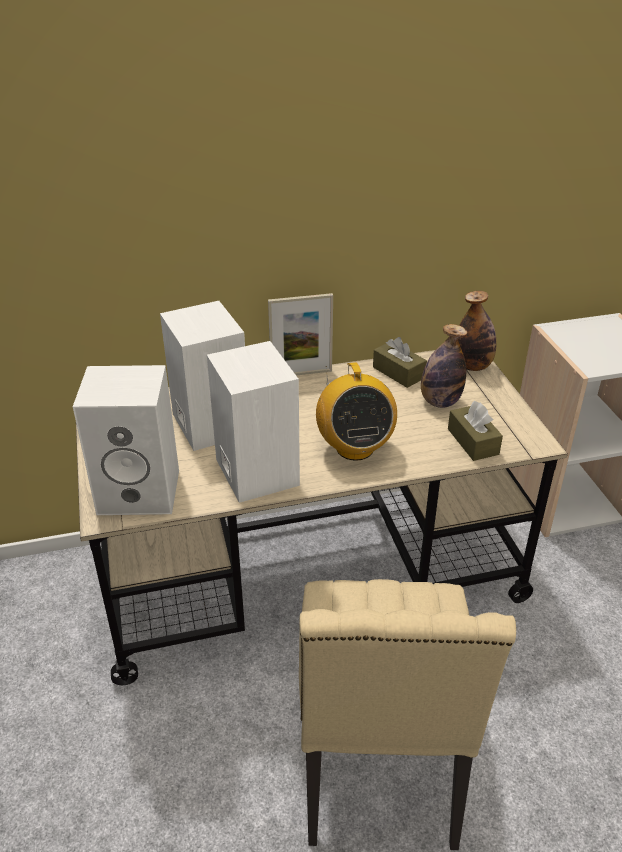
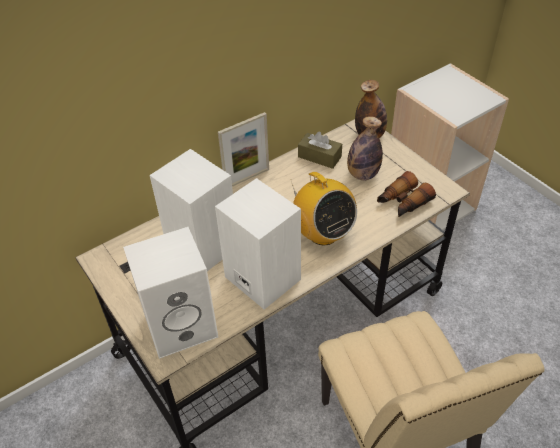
camera: 20 degrees left, 10 degrees up
(473, 441) = (402, 202): brown tissue box -> binoculars

